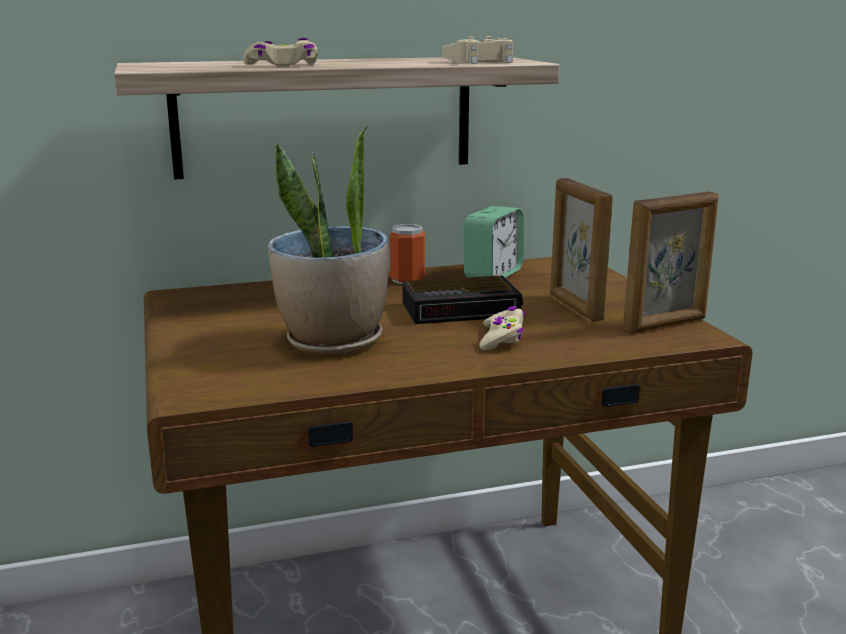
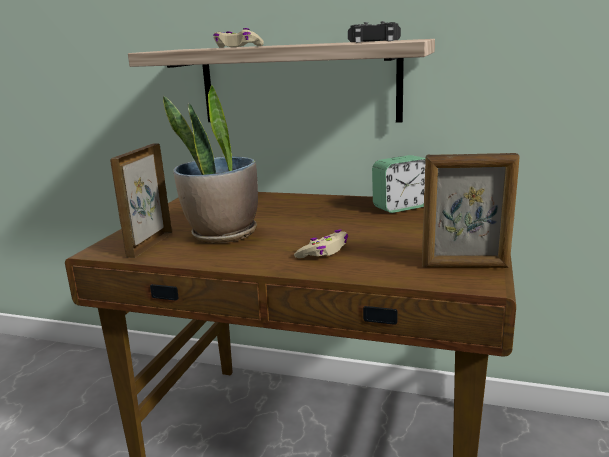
camera: 35 degrees right, 0 degrees up
(407, 279) = (338, 202): can -> none
(463, 309) = (336, 227): alarm clock -> none
(480, 61) = (374, 41): beige game controller -> black game controller
(574, 307) = (416, 240): picture frame -> picture frame (149, 244)

